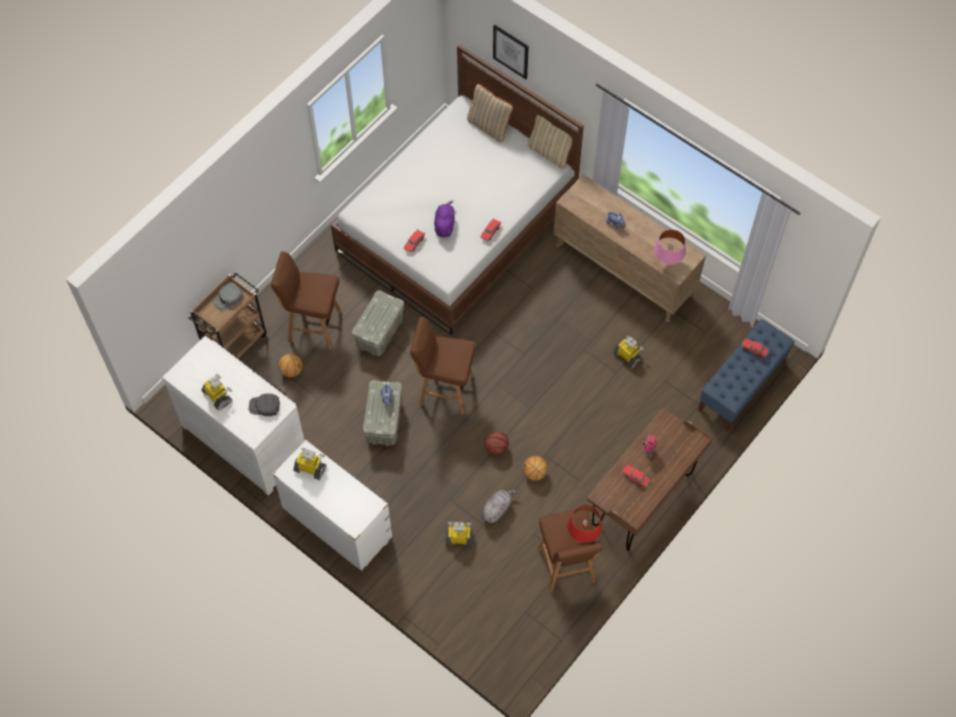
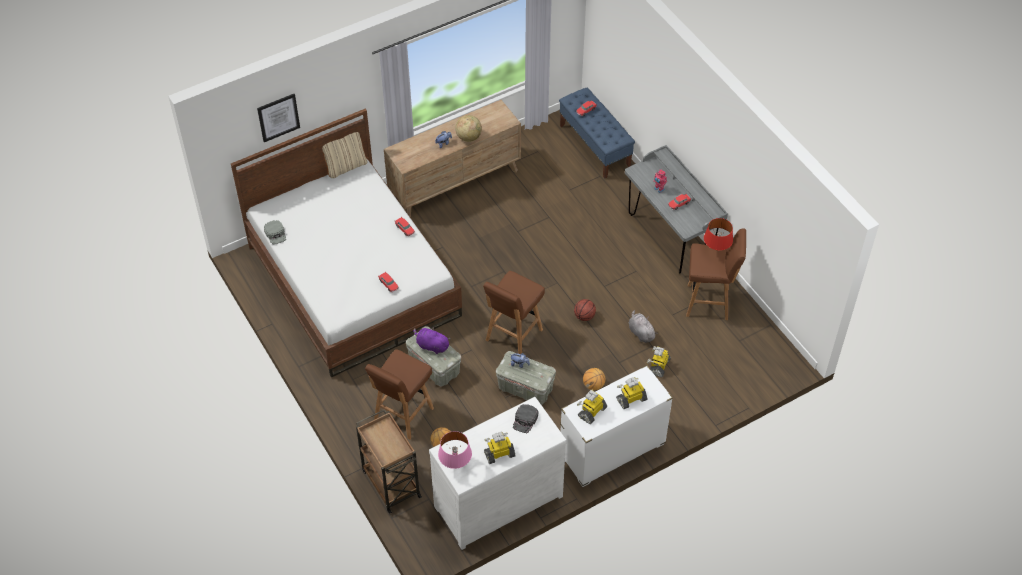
camera: 70 degrees left, 10 degrees down
(228, 298) = (380, 437): grey cap -> grey cap (275, 234)
(444, 225) = (381, 258): purple plush toy -> purple plush toy (431, 346)
(489, 126) = (295, 198): beige pillow -> none
(534, 473) = (618, 297): basketball -> basketball (593, 385)
(627, 356) = (537, 205): toy robot -> toy robot (631, 399)
(635, 243) = (468, 137): none -> globe
(642, 500) = (669, 237): brown desk -> grey desk
(667, 262) = (495, 123): pink table lamp -> pink table lamp (455, 465)

